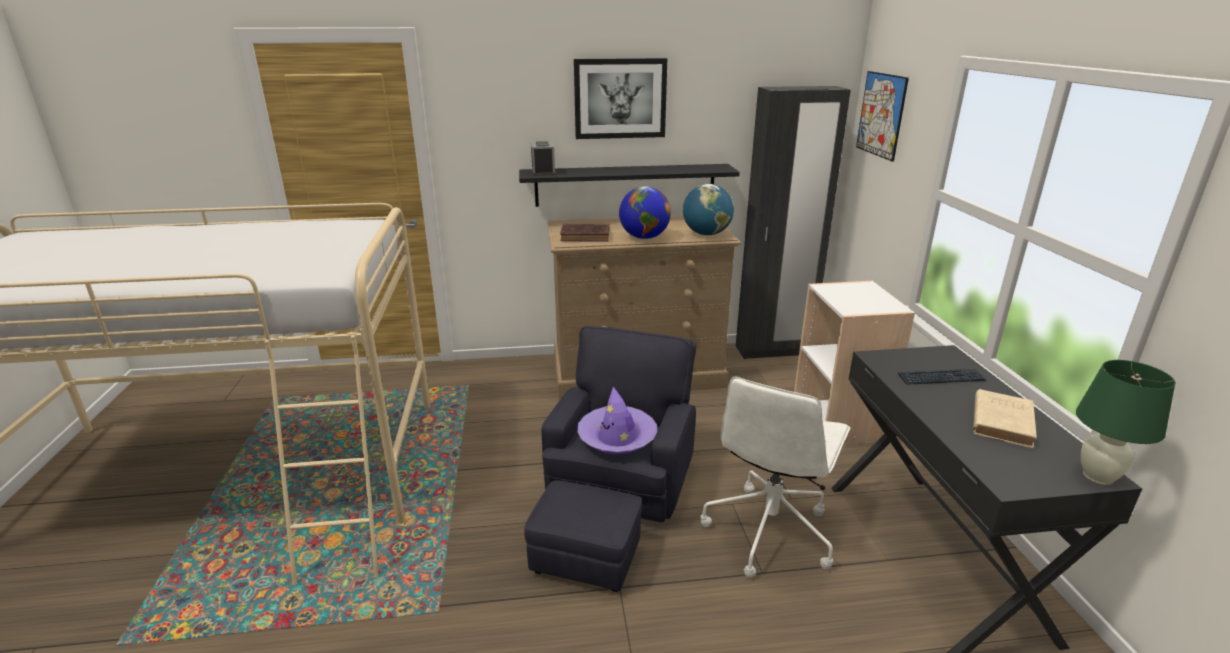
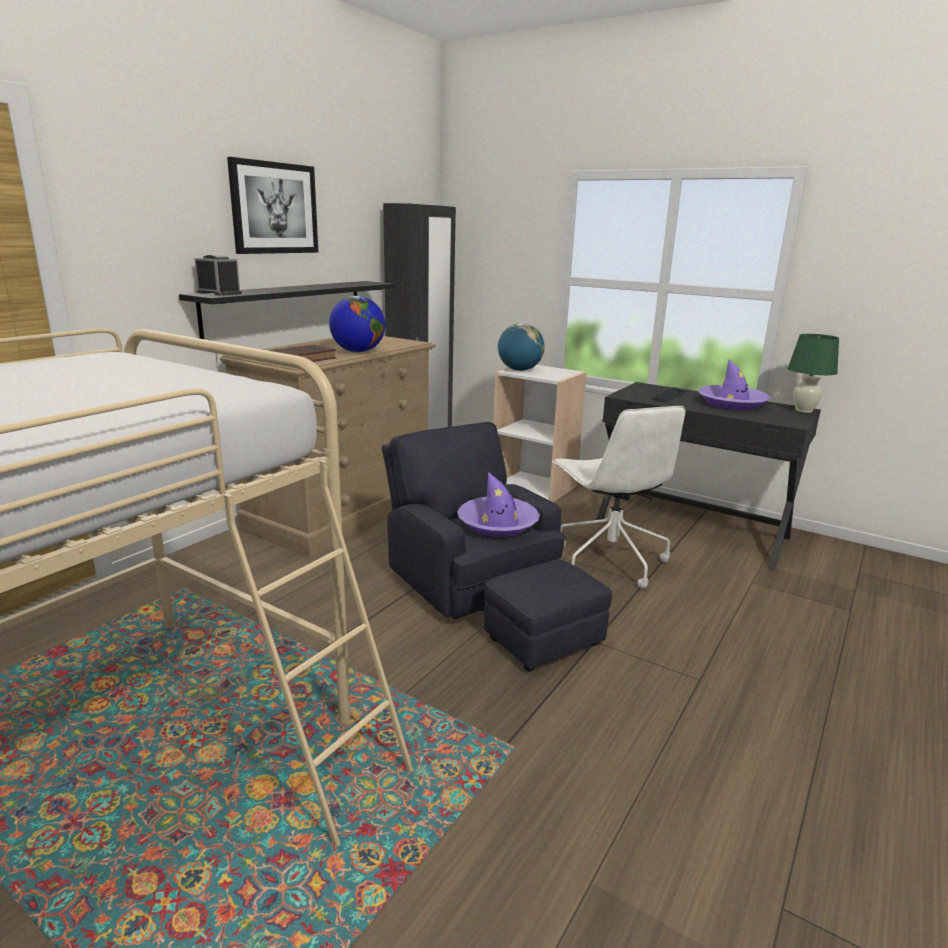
camera: 50 degrees left, 5 degrees down
(706, 234) = (399, 343): globe -> globe (519, 370)
(881, 115) = (479, 229): picture -> none
(1002, 421) = (731, 403): beige book -> purple hat

